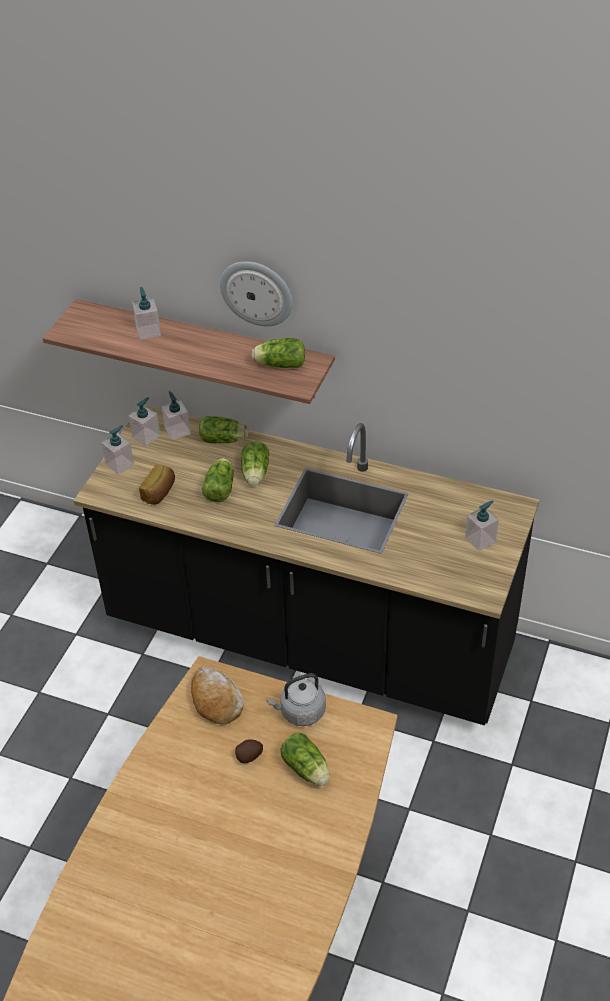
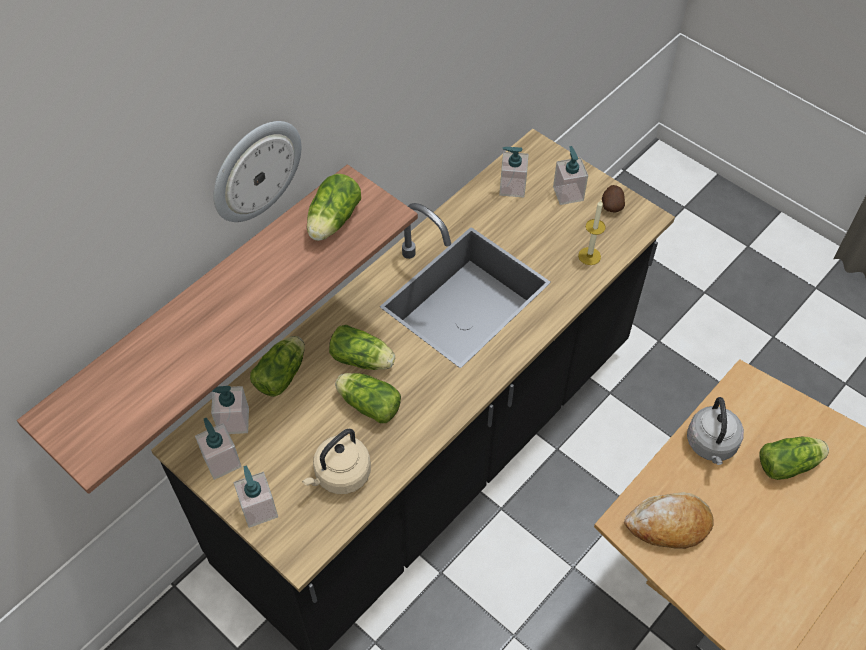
camera: 70 degrees left, 10 degrees up
(148, 331) = (167, 345): soap dispenser -> soap dispenser (512, 187)
(159, 492) = (340, 475): bread -> beige kettle
(250, 756) = (758, 514): potato -> potato (611, 205)
(421, 569) = (589, 256): none -> candle

